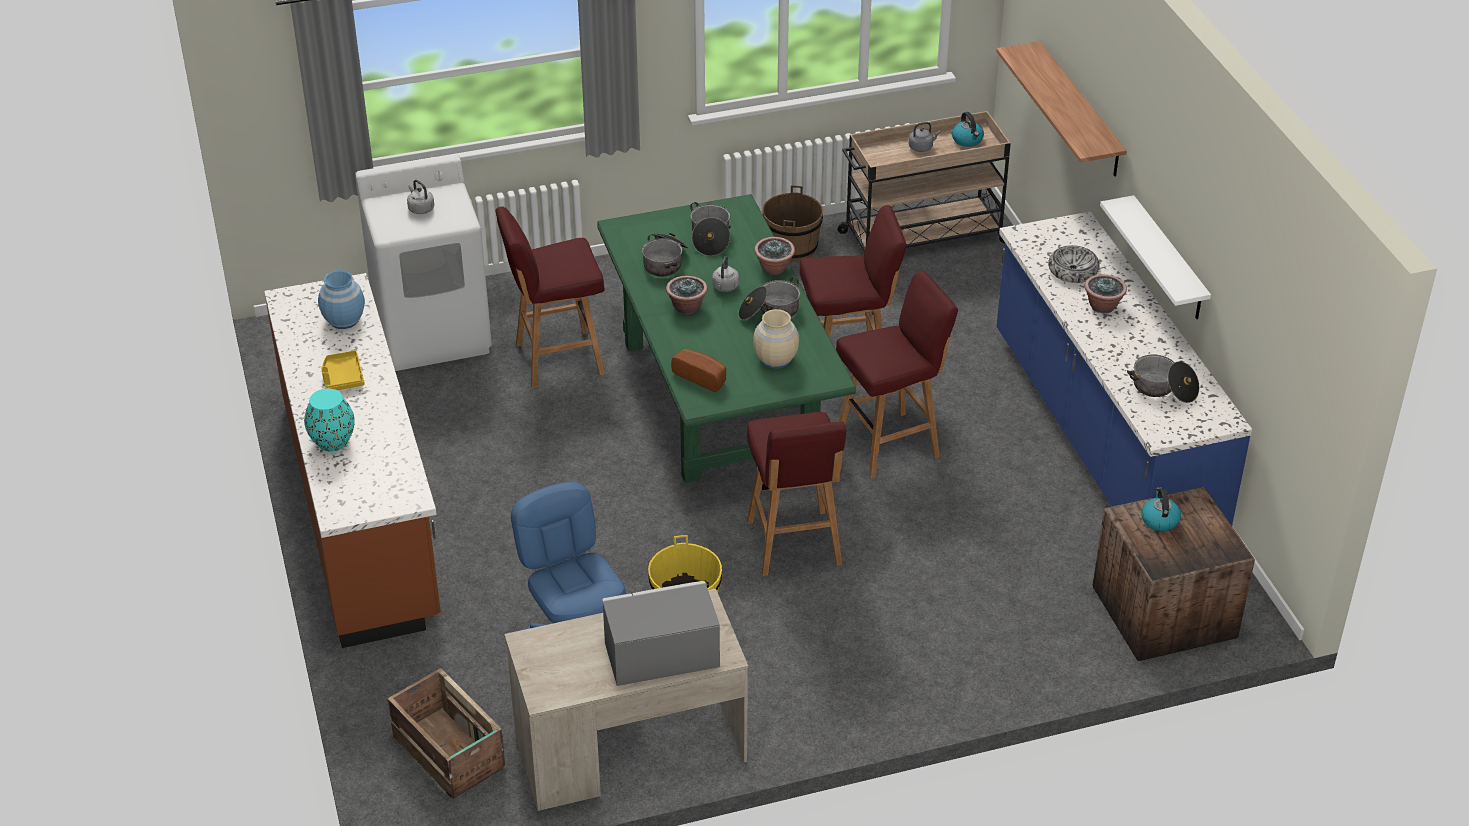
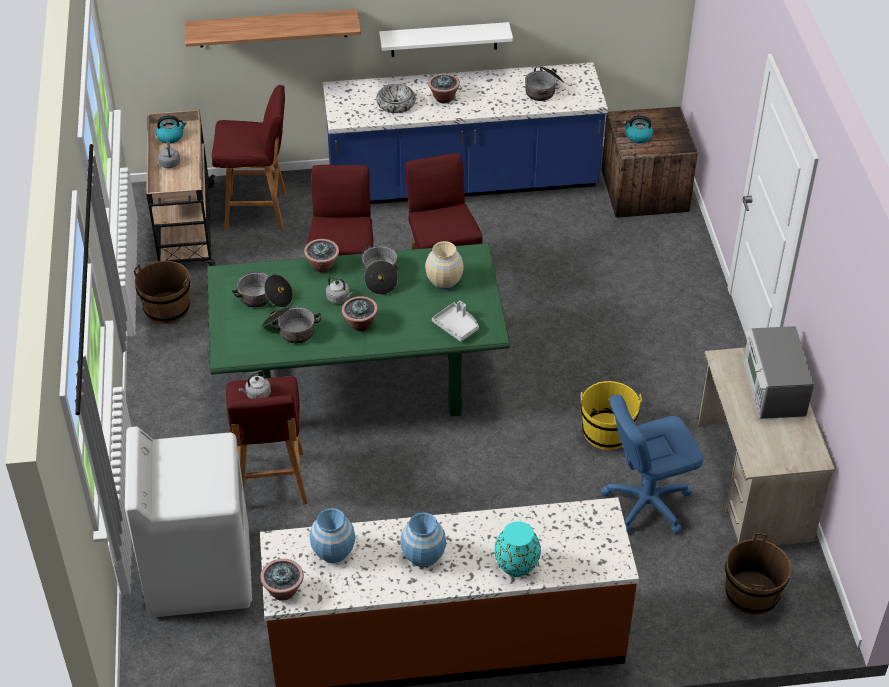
camera: 80 degrees left, 5 degrees up
(293, 297) = (283, 591): none -> potted plant
(342, 377) = (423, 555): yellow tray -> blue vase
(420, 208) = (187, 473): grey kettle -> grey kettle (257, 395)
(449, 753) = (752, 593): crate -> brown bucket
(701, 377) = (457, 326): bread -> grey tray
(794, 544) = (546, 360): red stool -> red stool (258, 211)

